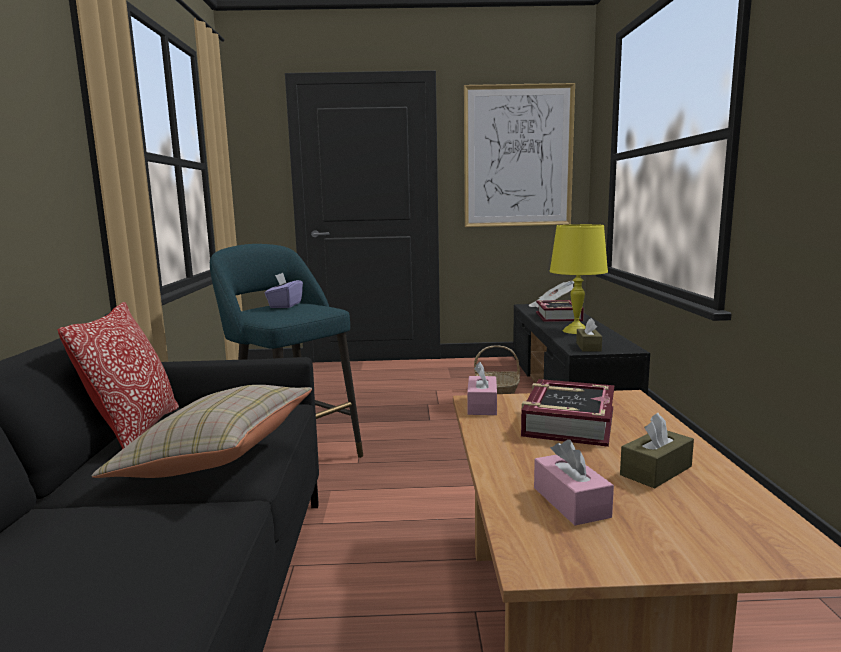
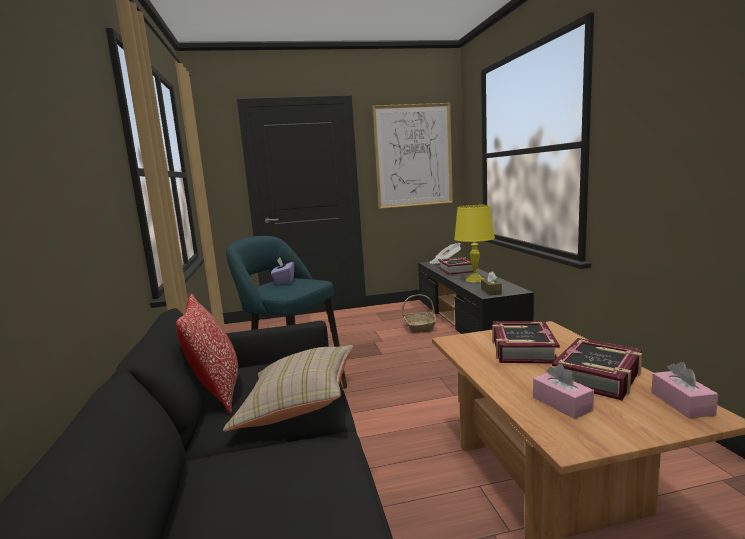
camera: 10 degrees left, 0 degrees up
(482, 405) = (457, 343): pink tissue box -> pink tissue box (682, 403)
(656, 471) = (598, 376): brown tissue box -> book

